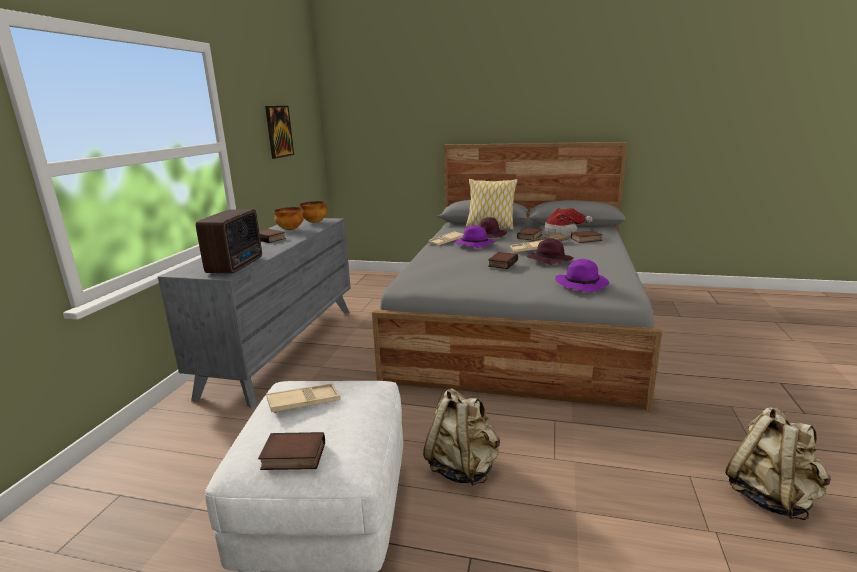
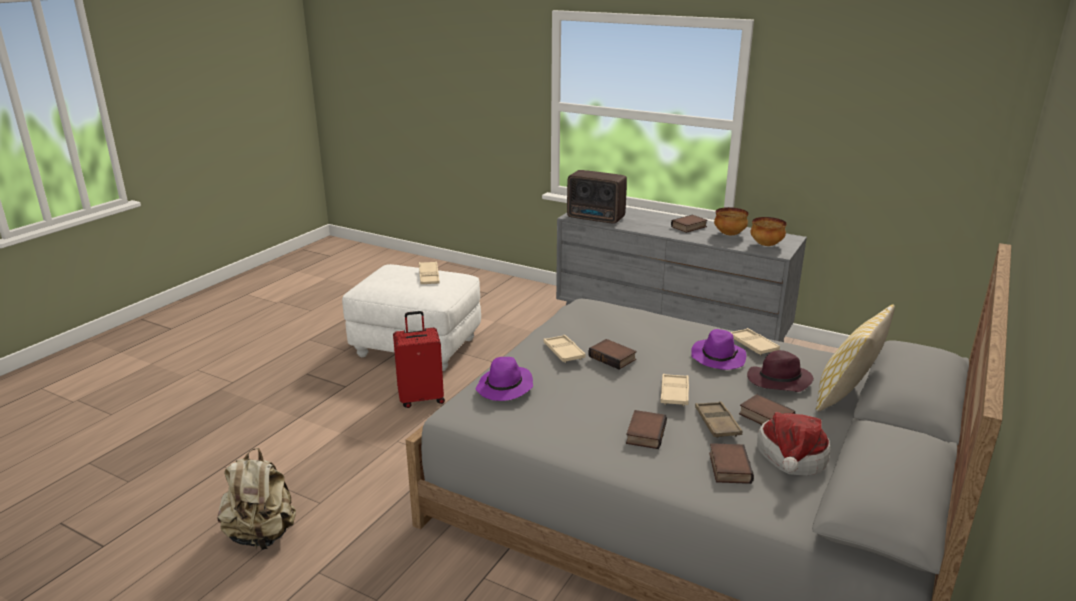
camera: 105 degrees right, 5 degrees up
(278, 131) = (867, 129): picture -> none
(292, 457) = (378, 273): book -> book (644, 433)
(463, 467) = (421, 398): beige backpack -> red suitcase
(507, 276) = (563, 352): none -> beige tray
(549, 260) = (615, 395): purple hat -> none

